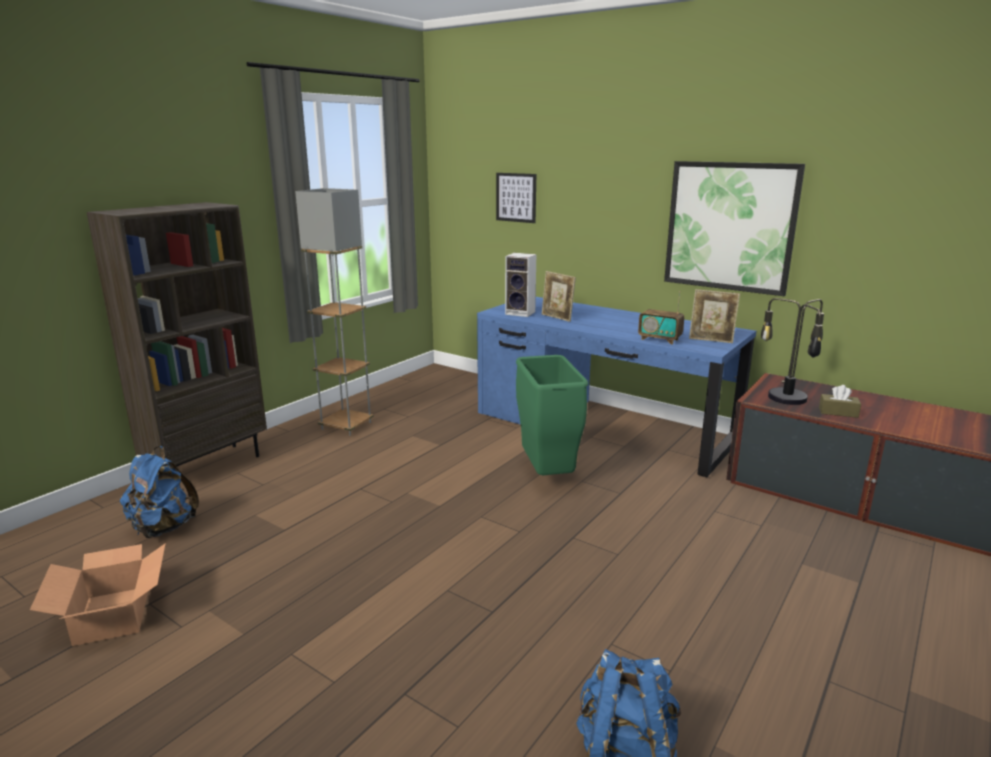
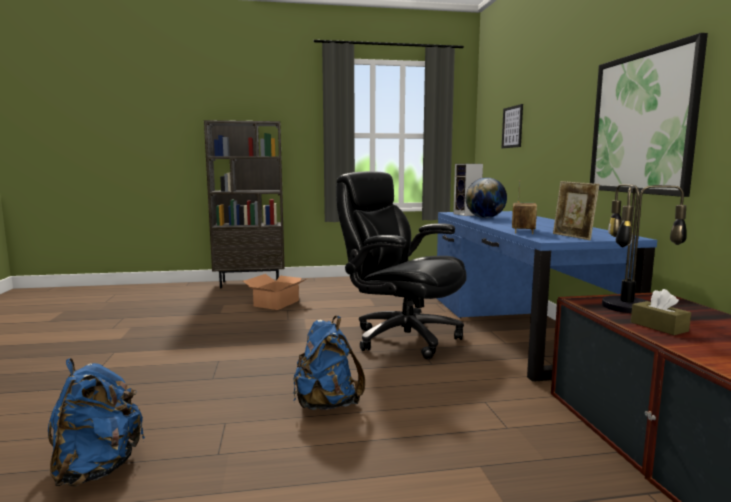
camera: 45 degrees right, 10 degrees down
(114, 614) = (108, 316): cardboard box -> cardboard box (277, 303)
(163, 528) = (185, 297): blue backpack -> blue backpack (326, 404)
(346, 426) = (346, 285): grey floor lamp -> none
(546, 475) = (402, 338): green trash can -> black office chair
(557, 318) = (485, 218): picture frame -> globe
(659, 339) = (523, 231): radio -> radio turned 150 degrees counterclockwise

